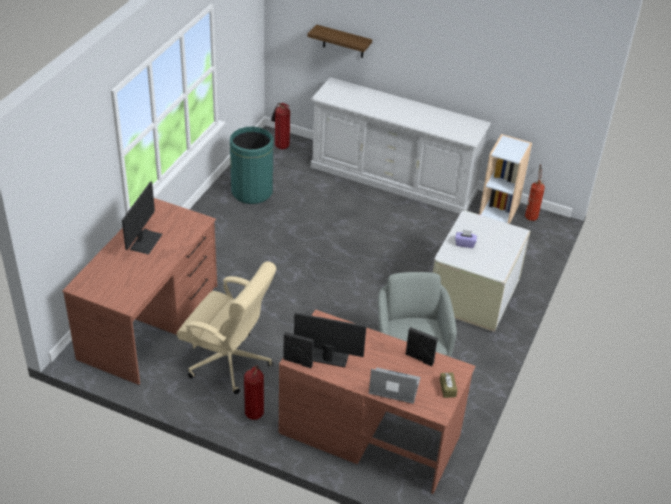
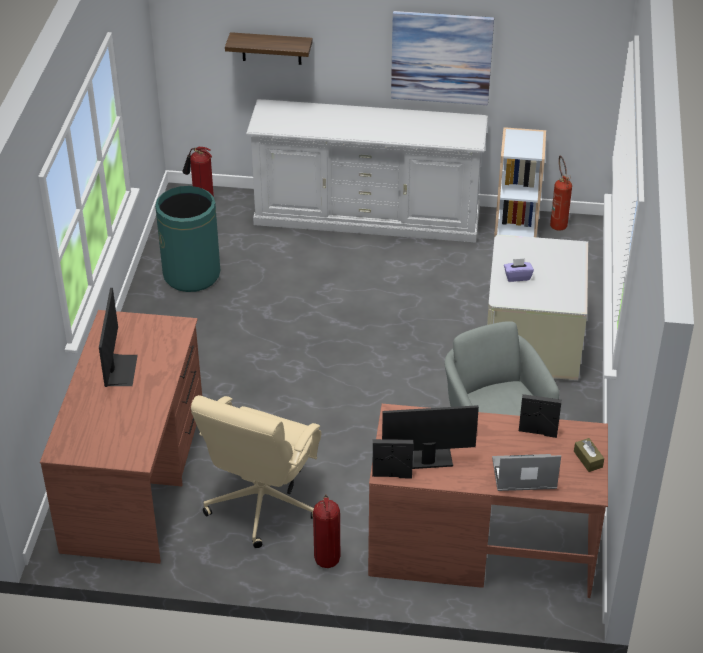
camera: 15 degrees left, 0 degrees up
(228, 361) = (263, 502): beige office chair -> beige office chair turned 105 degrees clockwise
(462, 72) = (441, 57): none -> picture

